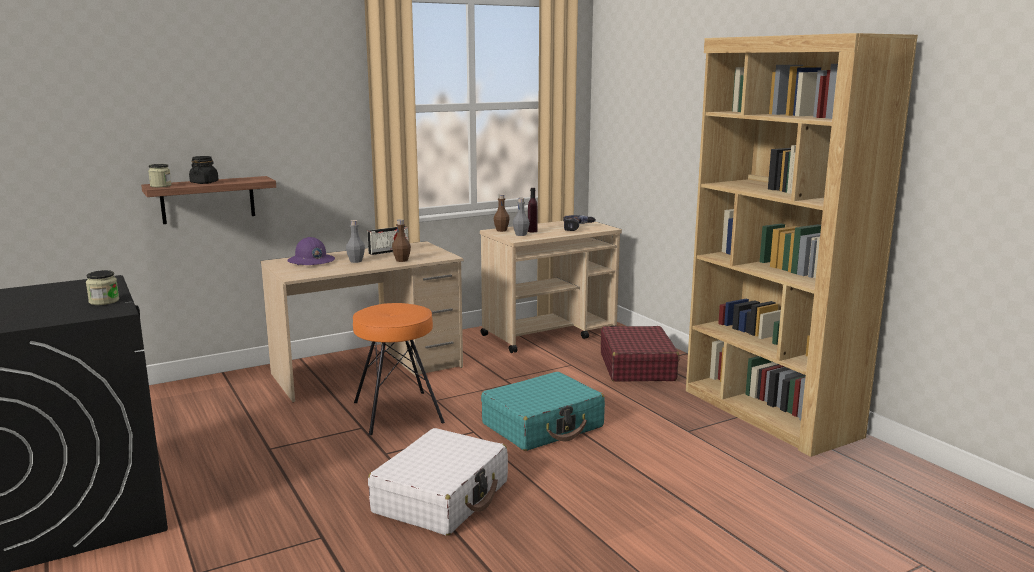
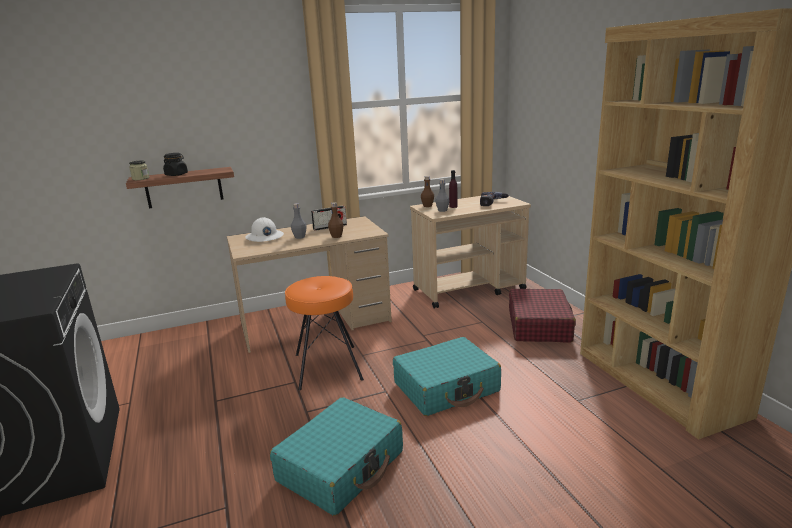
camera: 10 degrees right, 5 degrees up
(104, 301) = (37, 296): jar -> none
(311, 261) = (264, 237): purple hard hat -> white hard hat
(442, 497) = (341, 466): white suitcase -> turquoise suitcase

